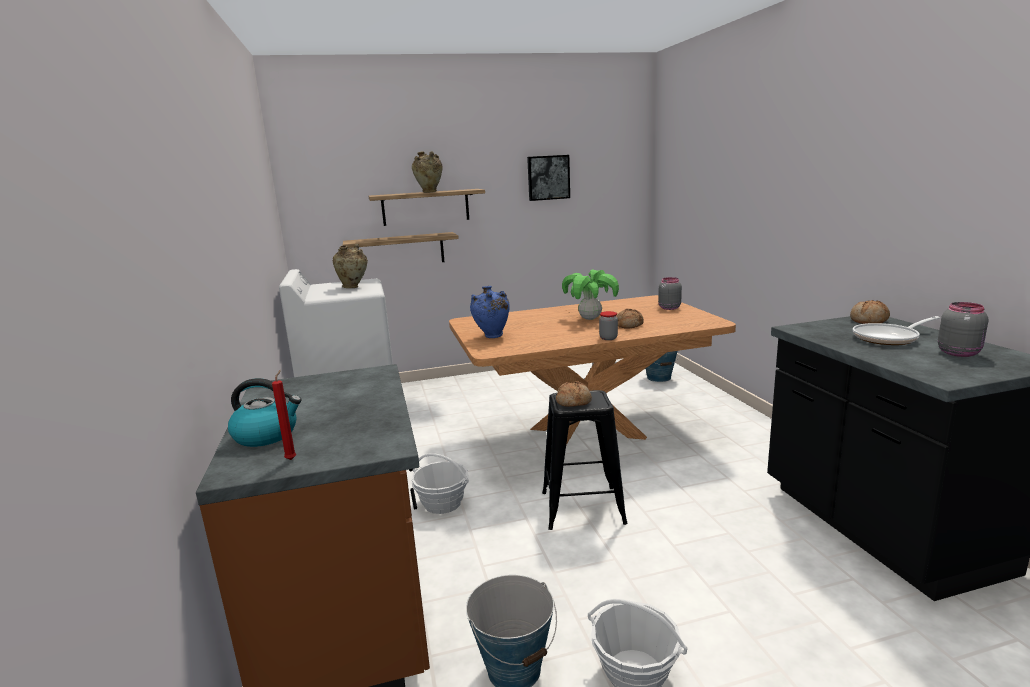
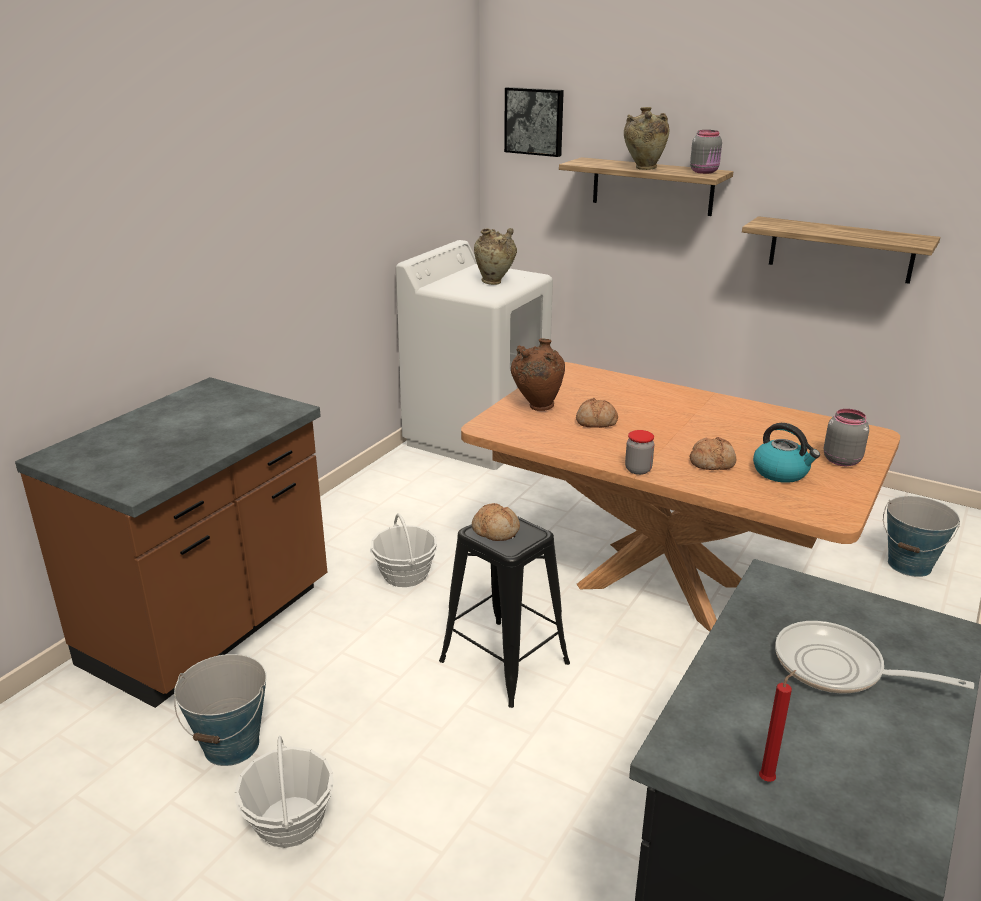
camera: 45 degrees right, 10 degrees up
(267, 435) = (117, 436): kettle -> kettle (781, 472)
(292, 459) = (85, 465): red candle -> red candle (768, 779)
(400, 251) = (609, 241): shelf -> shelf (841, 249)
(492, 336) = (537, 407): blue vase -> brown vase
(548, 177) = (857, 171): picture -> picture (534, 121)
(589, 318) = (696, 429): potted plant -> none
(869, 321) = (920, 631): bread -> bread (596, 422)
(959, 353) = (846, 749): grey jar -> grey jar (705, 172)

